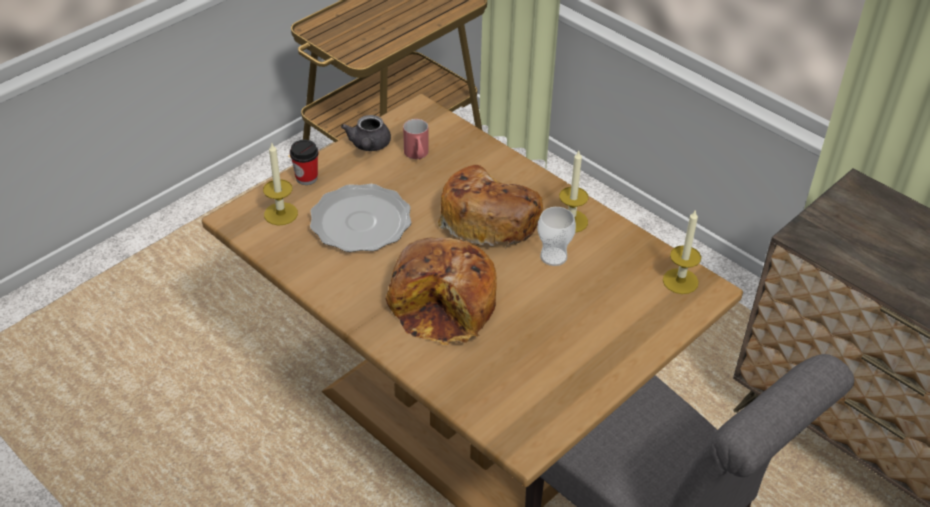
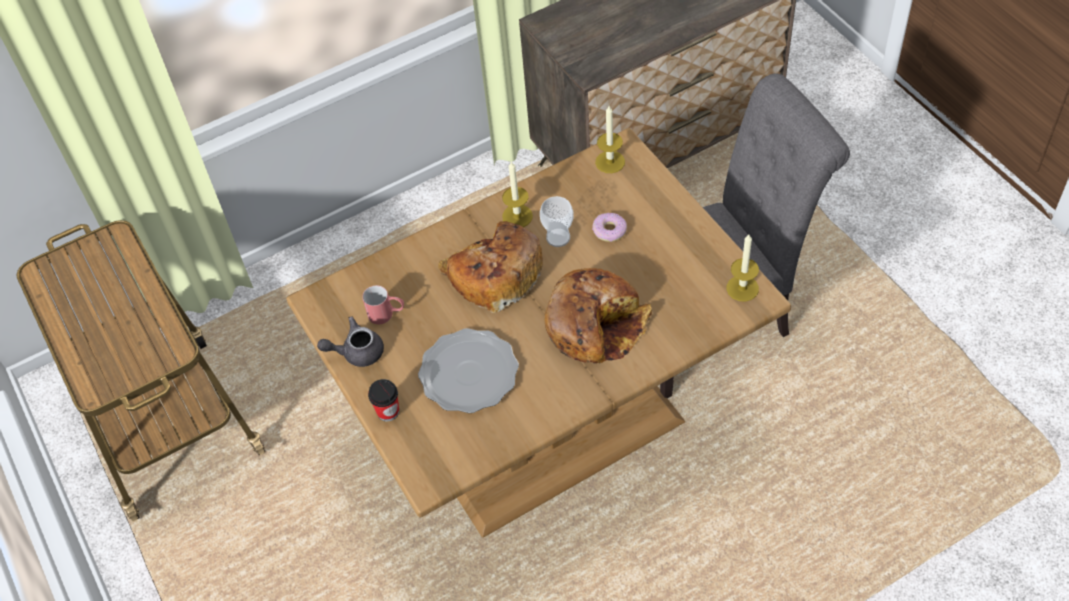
camera: 70 degrees left, 10 degrees up
(281, 214) = (435, 439): candle -> candle (742, 288)
(369, 146) = (356, 352): grey teapot -> grey teapot turned 150 degrees clockwise
(578, 296) = (609, 231): none -> donut

